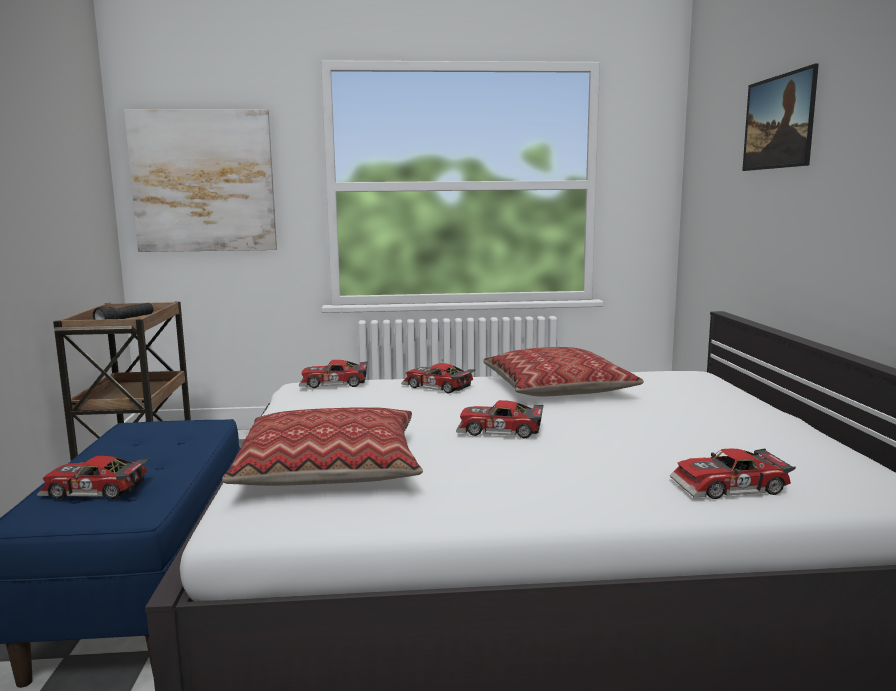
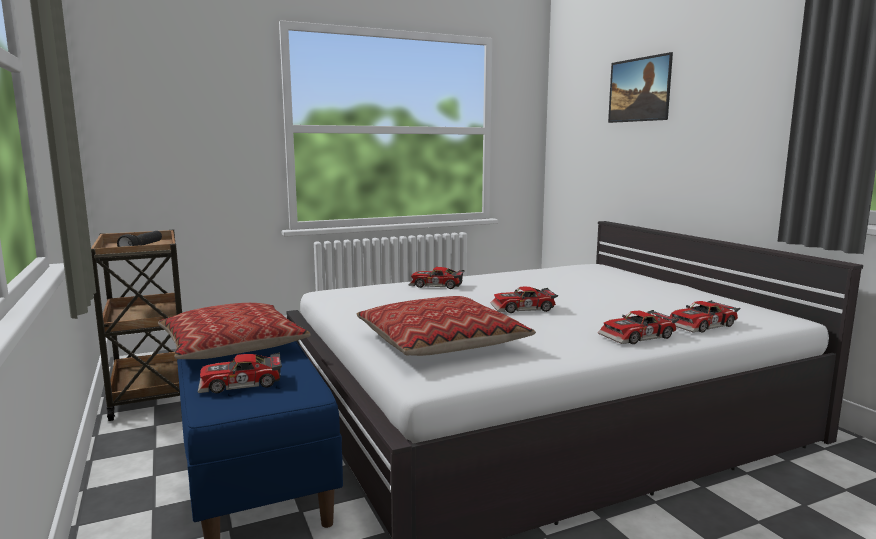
camera: 20 degrees left, 0 degrees up
(203, 181) = (173, 121): picture -> none
(334, 384) = (354, 289): toy car -> toy car (639, 337)
(557, 389) = (522, 280): pillow -> pillow (232, 346)

